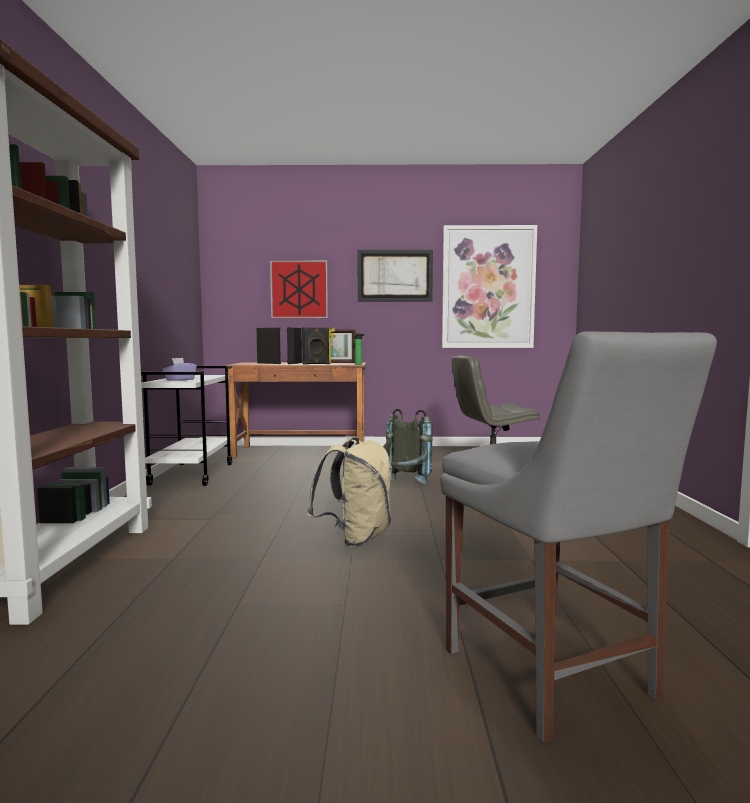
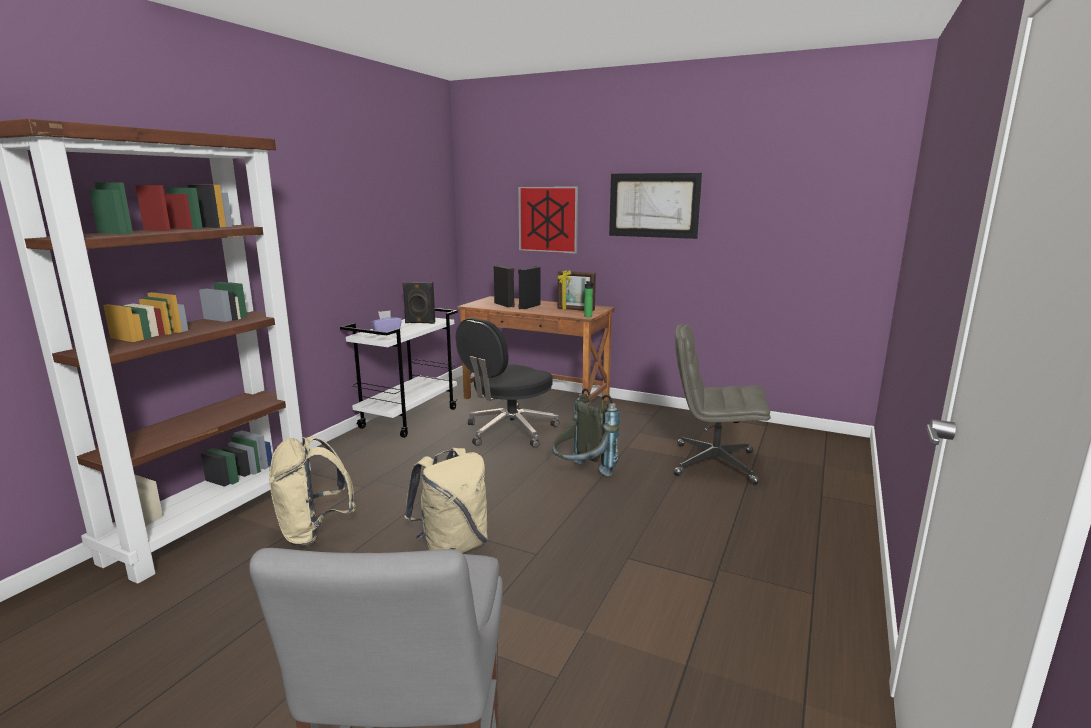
camera: 25 degrees right, 10 degrees up
(200, 553) = (313, 532): none -> beige backpack
(304, 471) = (509, 431): none -> black office chair
(316, 364) = (546, 311): black speaker -> black speaker (420, 323)
(488, 287) = (772, 223): picture -> none

